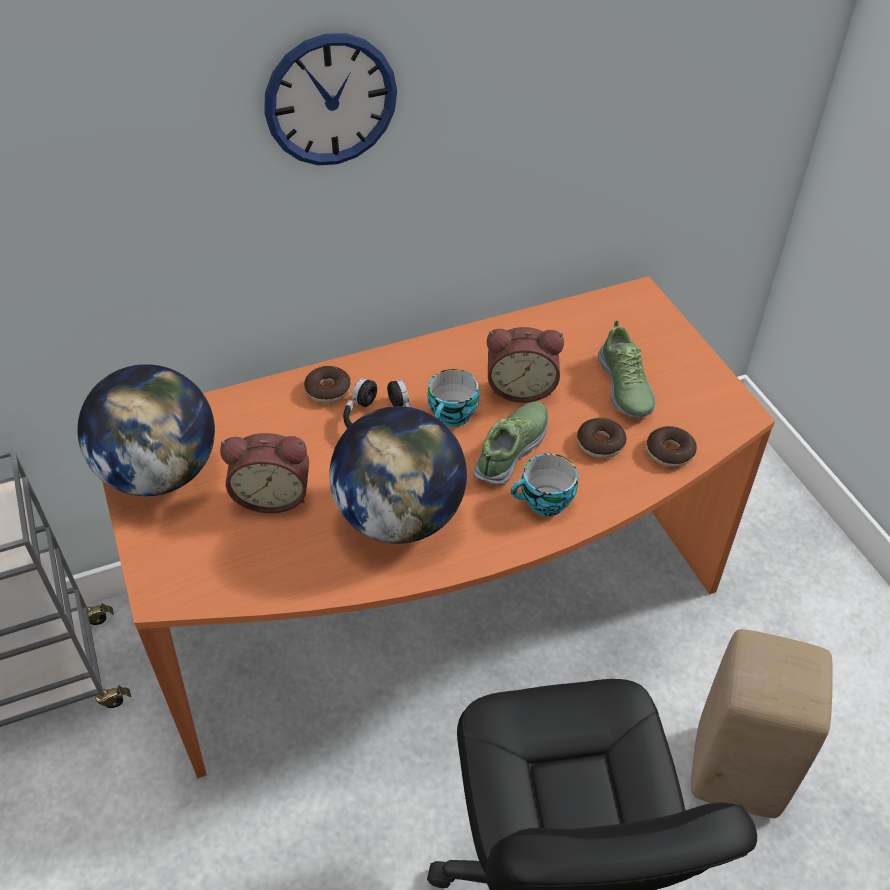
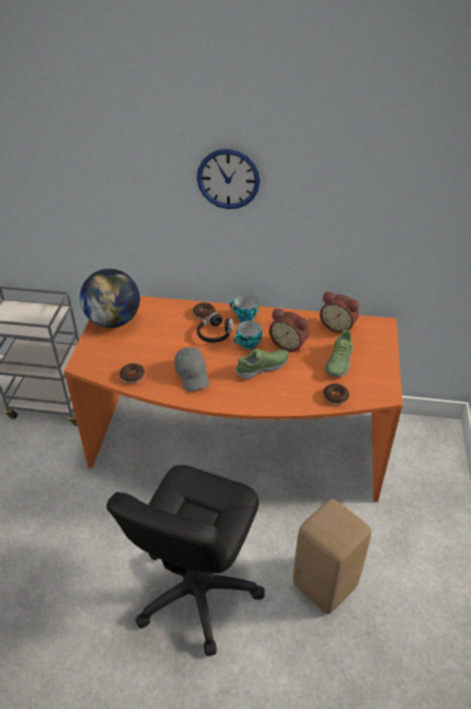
camera: 30 degrees right, 5 degrees down
(273, 495) = (149, 346): alarm clock -> alarm clock (338, 326)
(400, 517) = (192, 374): globe -> grey cap
(544, 503) = (258, 394): cup -> cup (244, 317)
(600, 443) = (305, 380): donut -> donut (132, 376)

